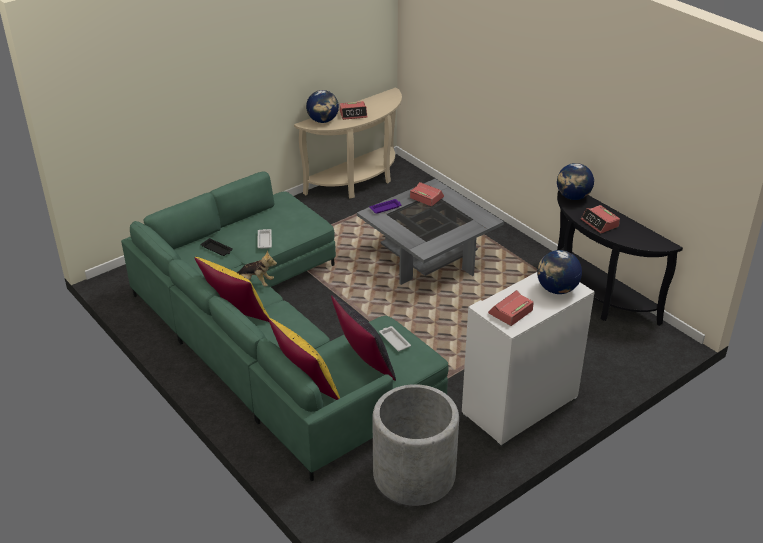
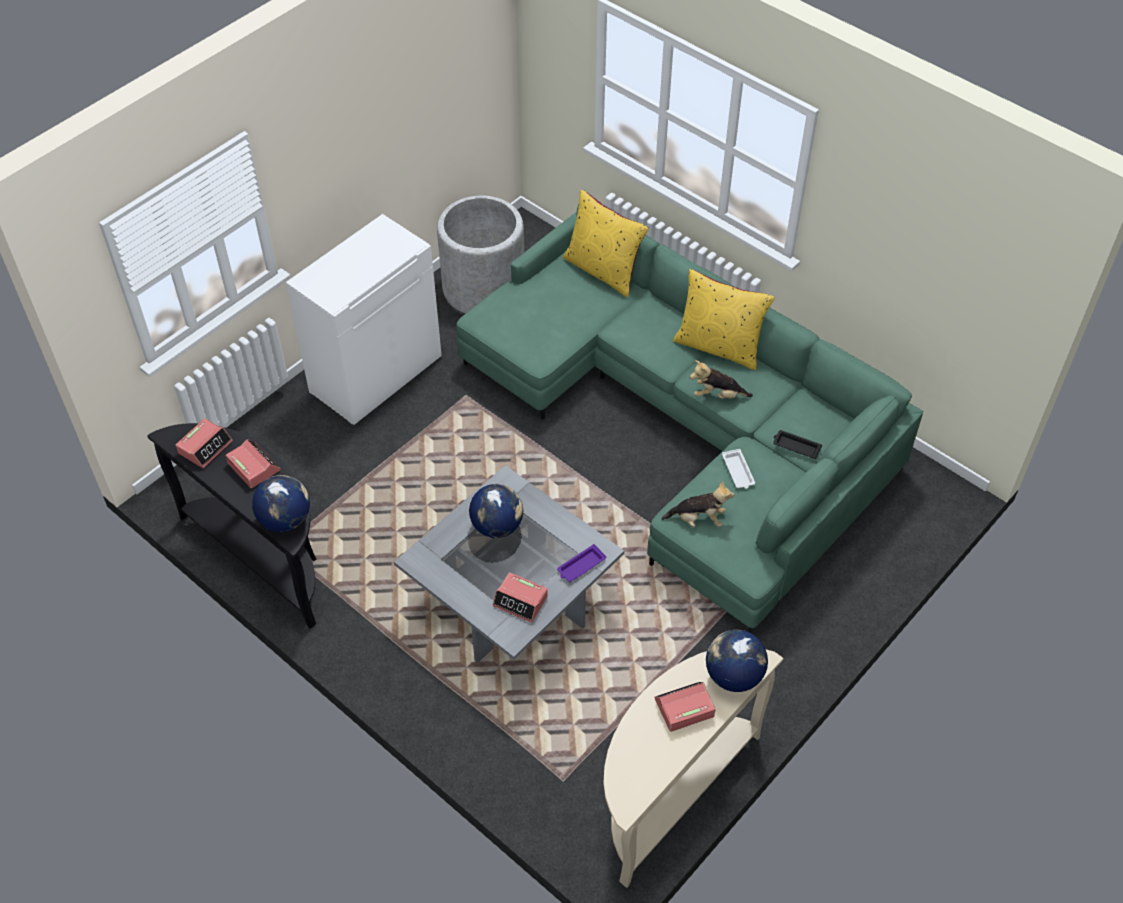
camera: 170 degrees right, 15 degrees up
(303, 223) = (698, 519): none -> plush toy
(364, 363) = (549, 302): black pillow -> none
(394, 340) = (521, 334): white tray -> none
(510, 312) = (383, 243): alarm clock -> alarm clock (205, 447)
(557, 289) = (329, 278): globe -> globe (497, 526)

